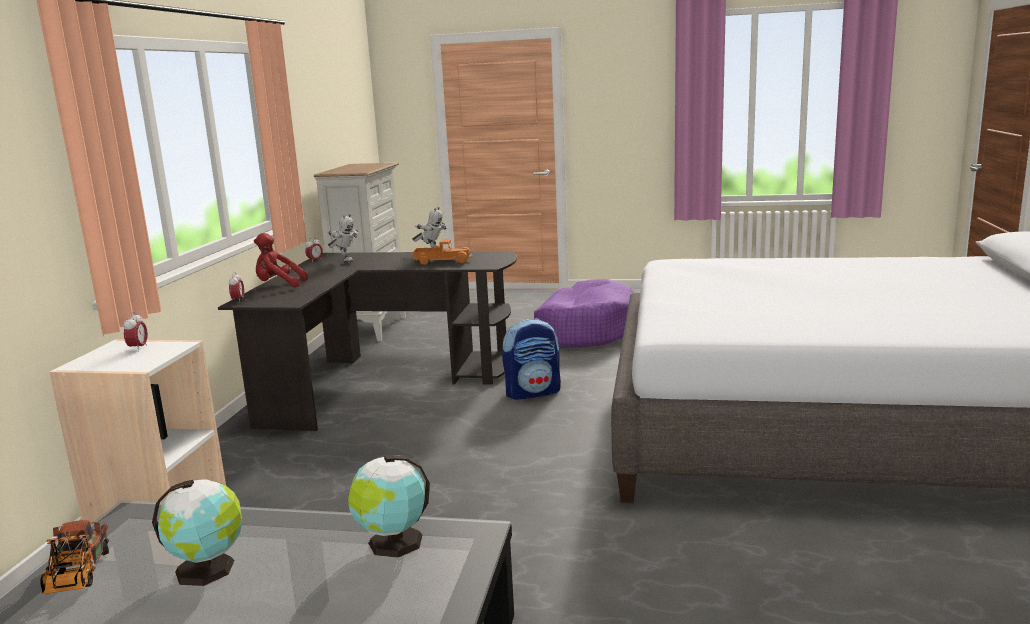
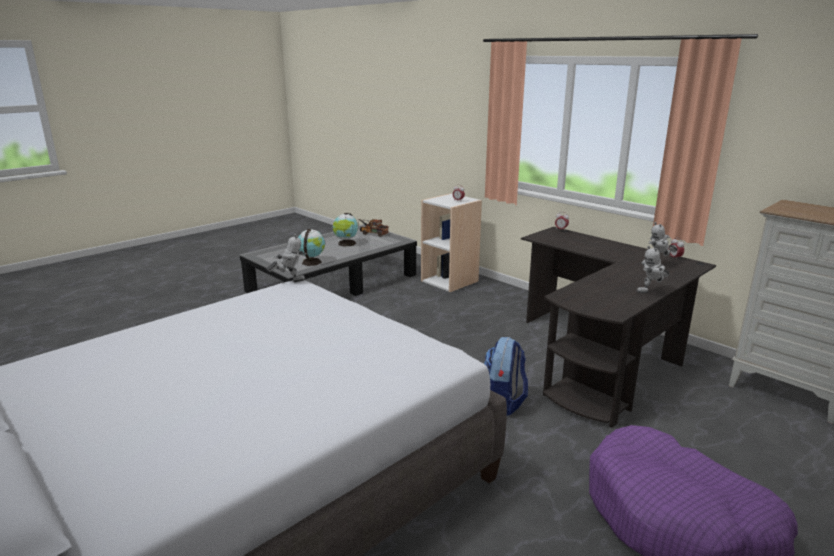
camera: 125 degrees right, 5 degrees up
(278, 285) = (591, 240): red plush toy -> none
(442, 261) = (608, 288): toy truck -> none
(667, 337) = (289, 281): none -> toy robot

